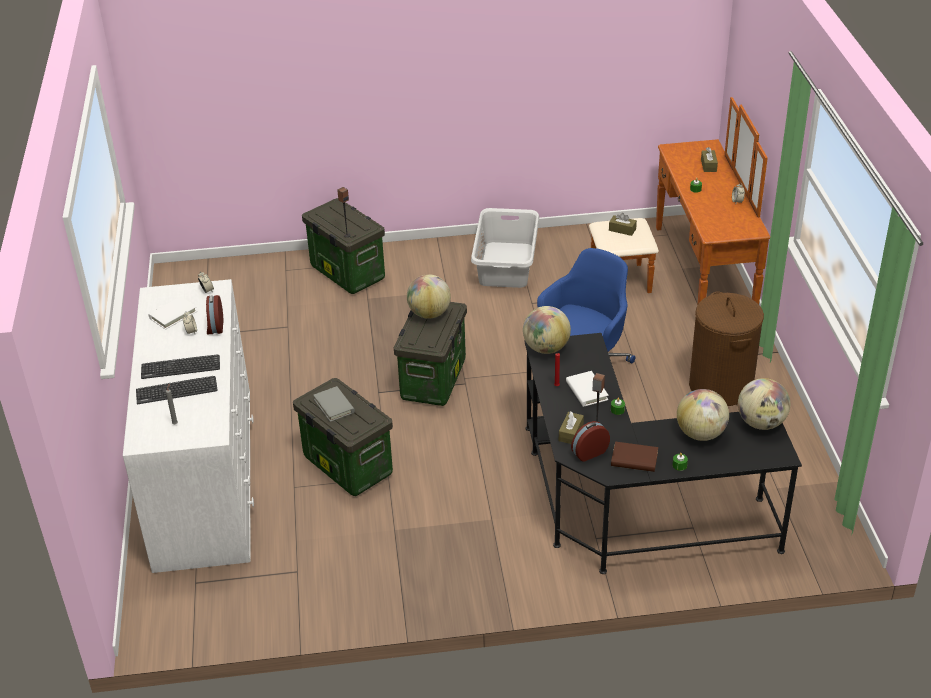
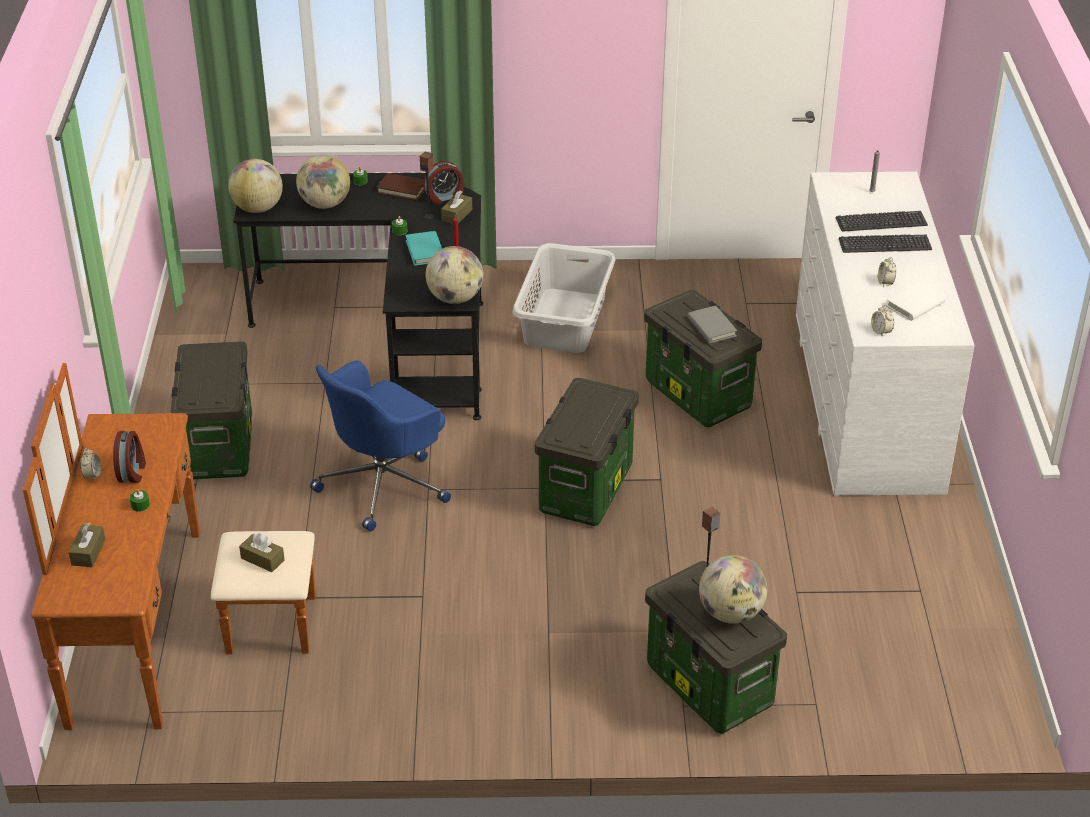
camera: 175 degrees left, 0 degrees up
(215, 326) = (857, 286): alarm clock -> alarm clock (132, 472)
(429, 313) = (587, 431): globe -> globe (731, 613)
(506, 264) = (442, 675): grey laundry basket -> grey laundry basket (563, 321)
(586, 391) = (425, 251): white book -> turquoise book
(721, 386) = (218, 446): brown laundry basket -> storage box

